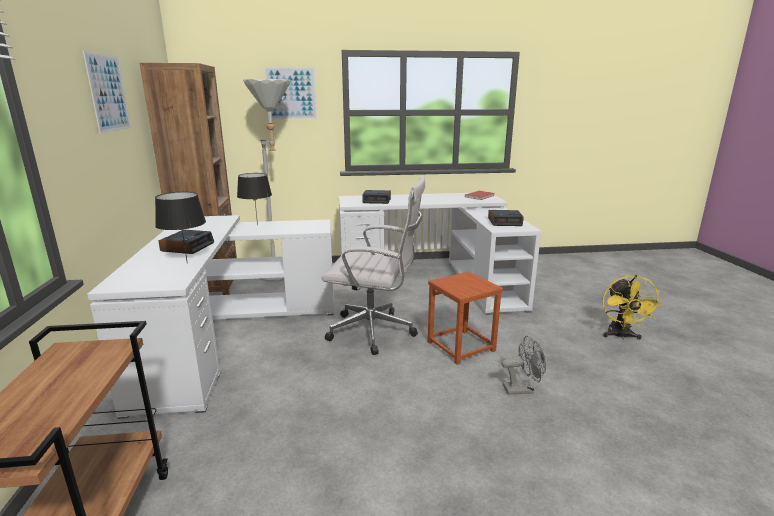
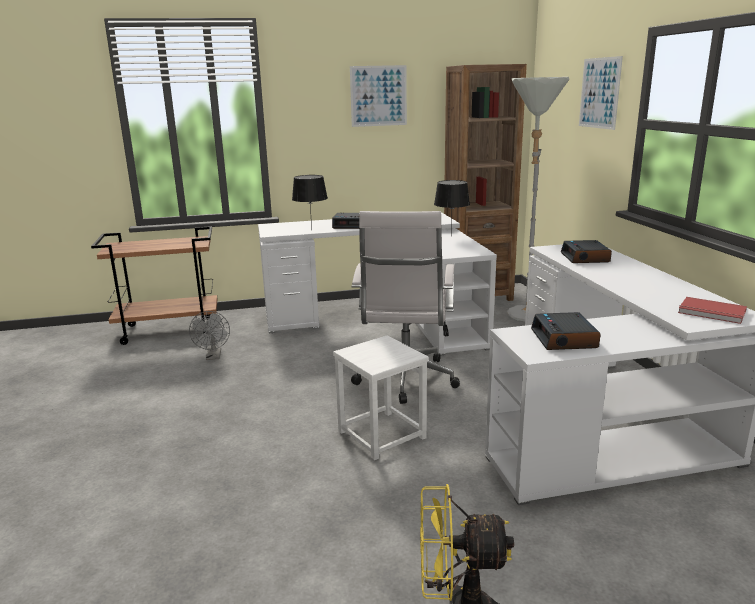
camera: 85 degrees right, 0 degrees up
(461, 347) = (381, 435): brown stool -> white stool
(522, 389) = (286, 474): grey fan -> grey fan (214, 357)

